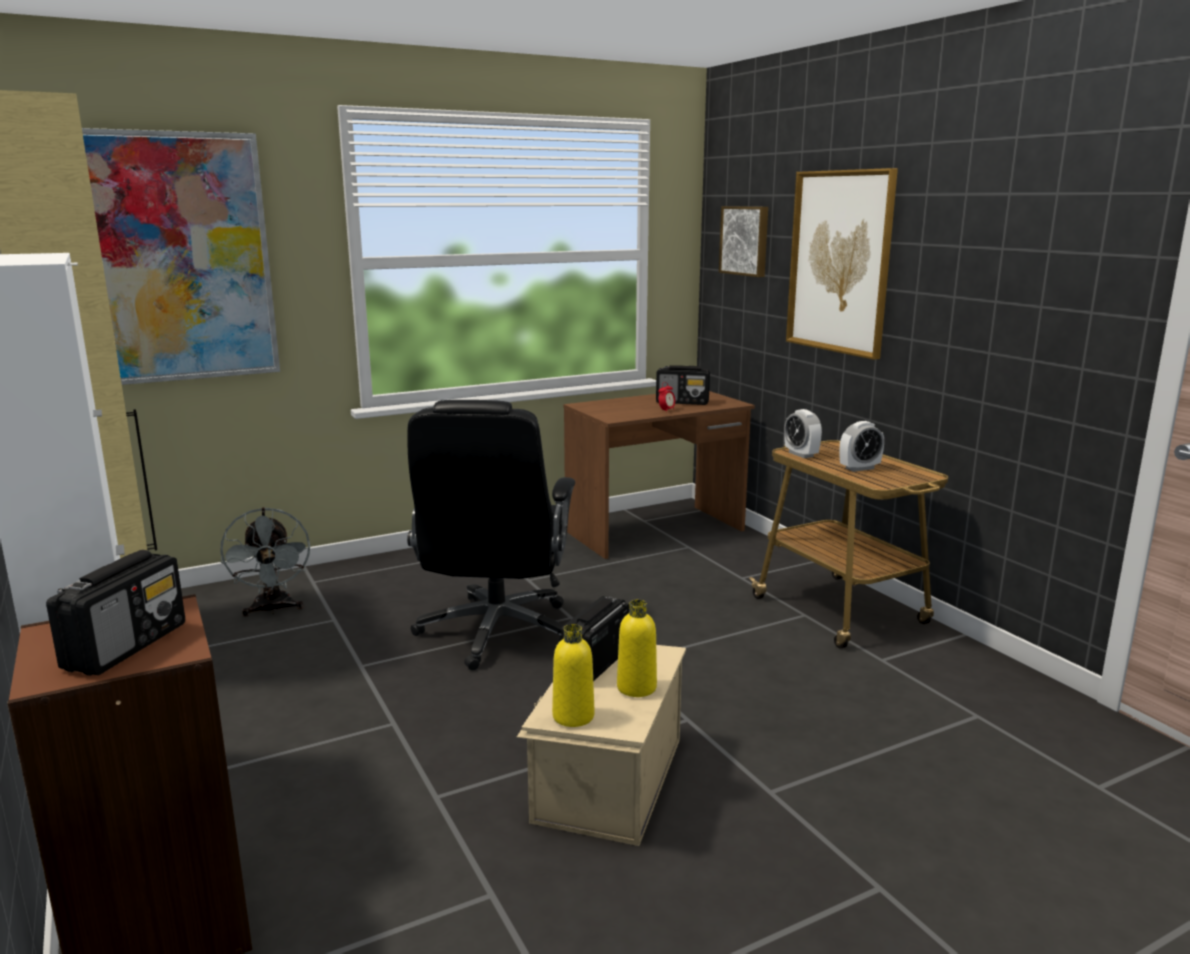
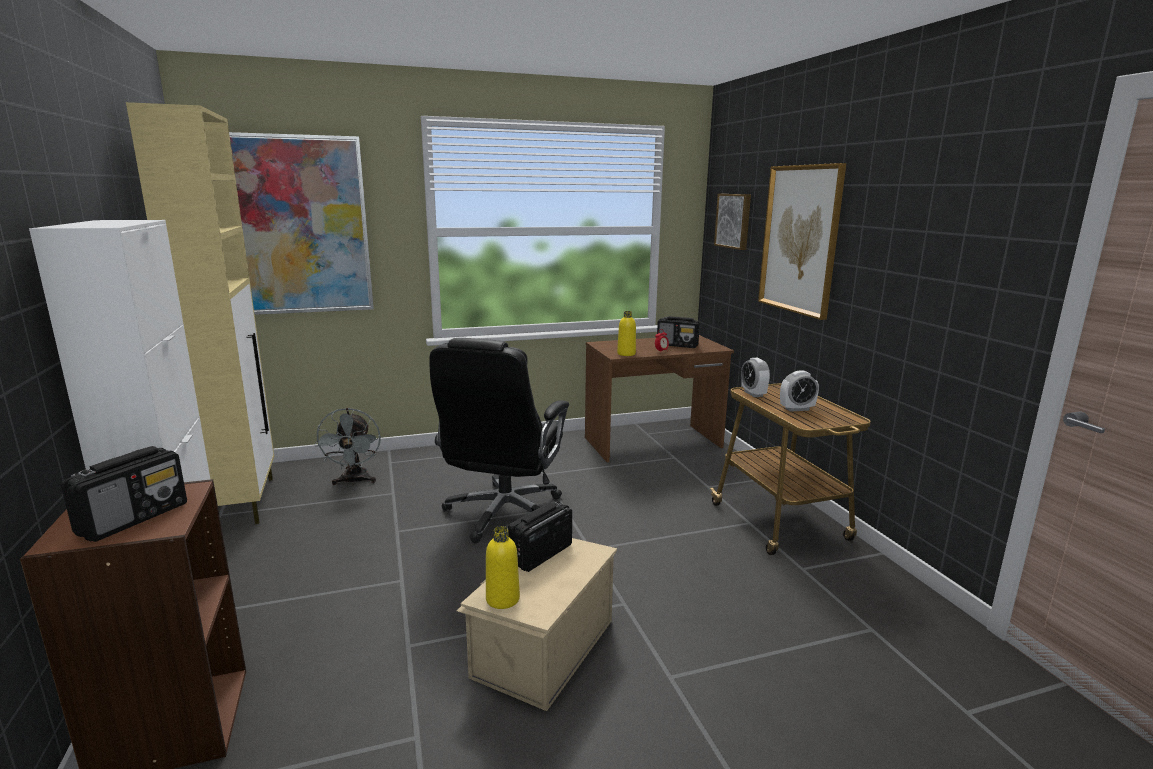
camera: 10 degrees right, 0 degrees up
(636, 687) = (562, 579): yellow bottle -> yellow bottle (626, 354)

